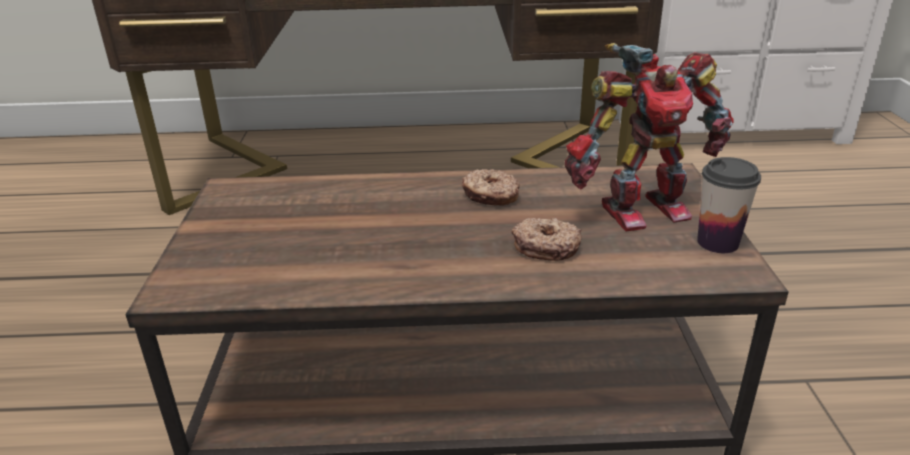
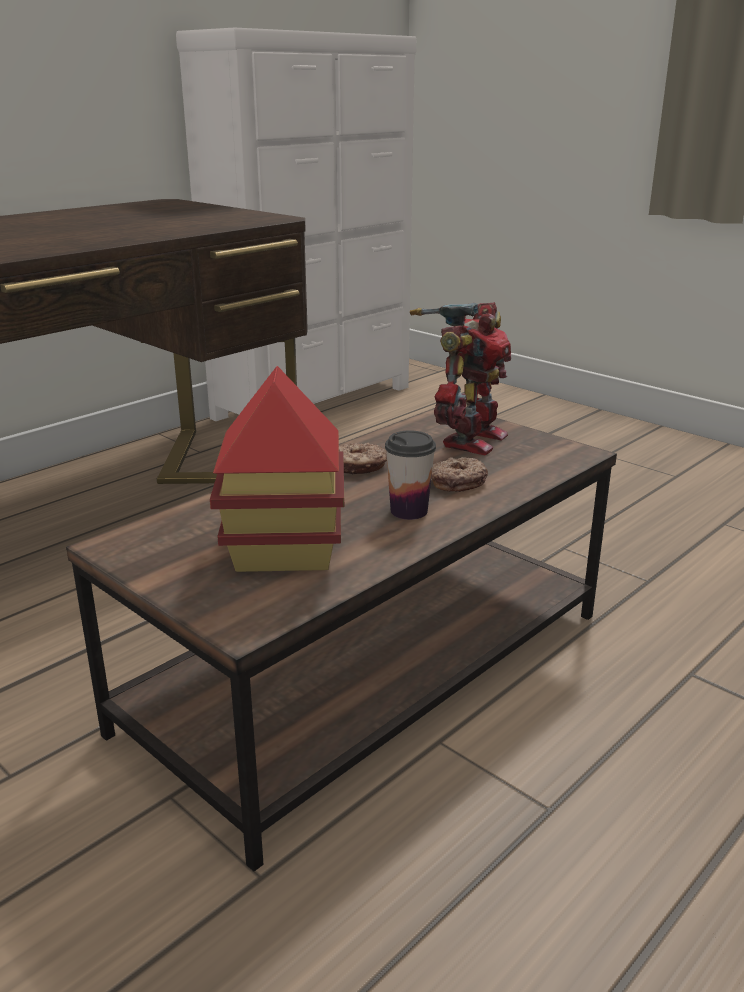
camera: 45 degrees left, 5 degrees down
(304, 244) = (283, 551): none -> toy house
(717, 242) = (543, 442): cup -> cup (409, 511)

